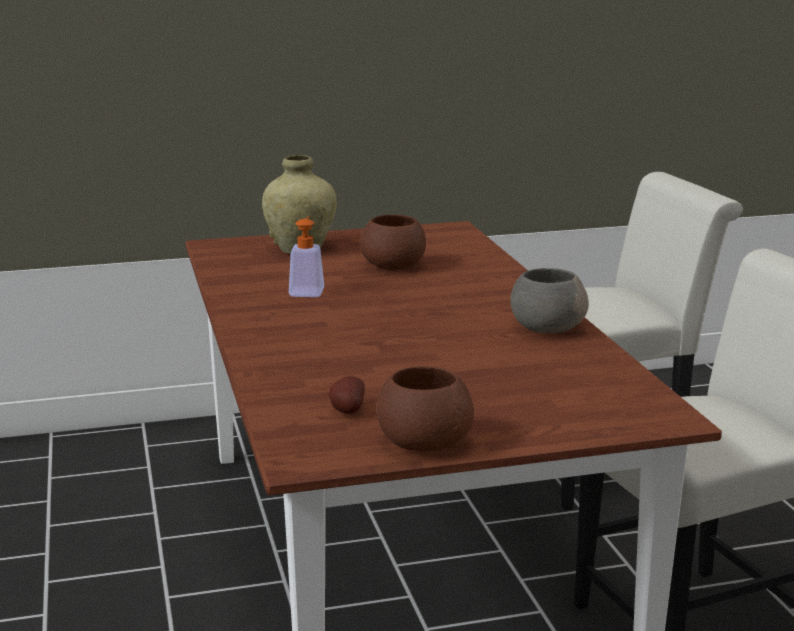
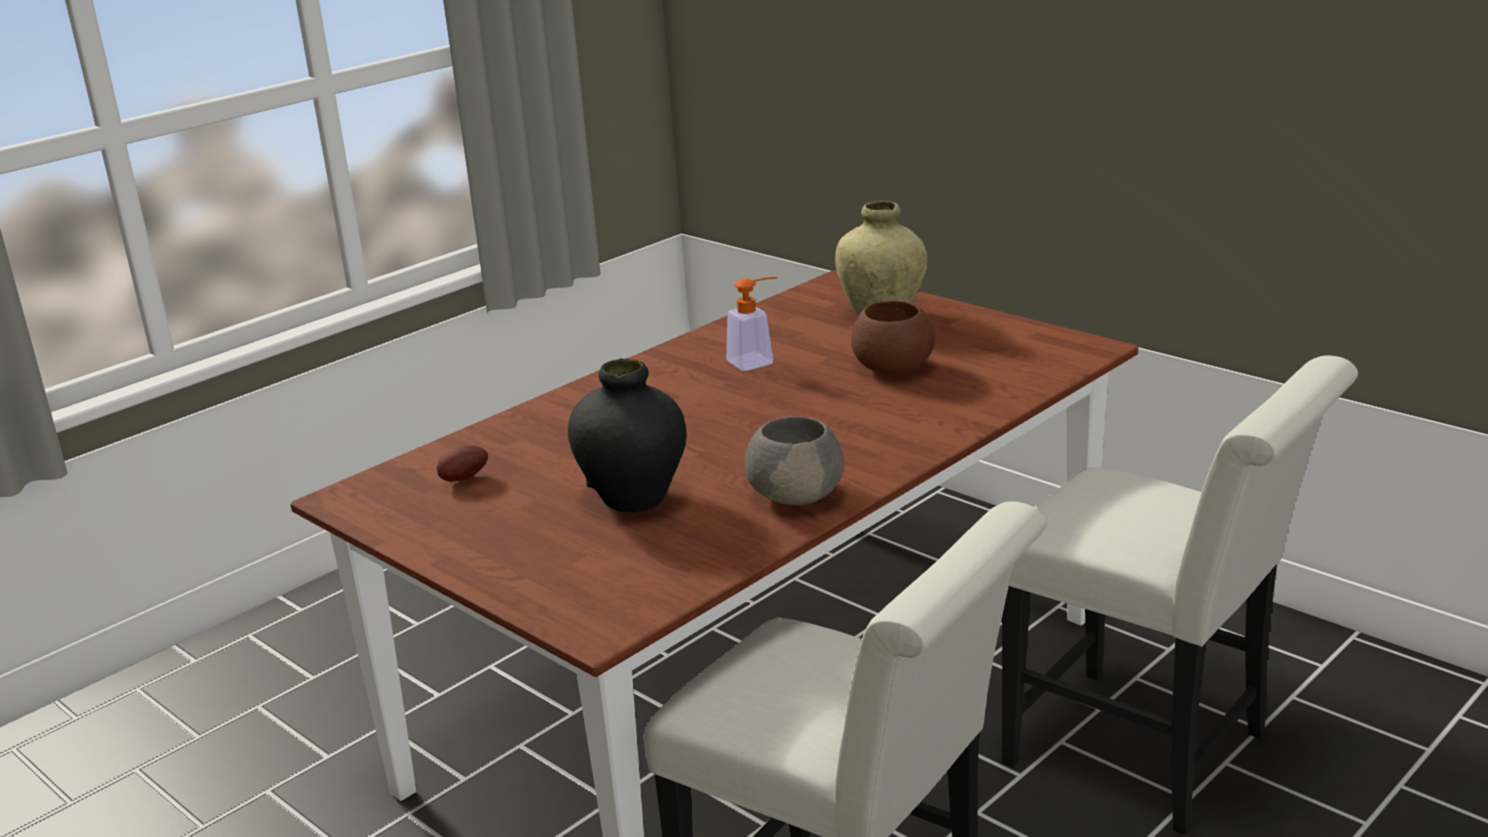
camera: 60 degrees right, 5 degrees up
(423, 443) = (421, 531): brown bowl -> none
(480, 368) = (633, 499): none -> black vase

